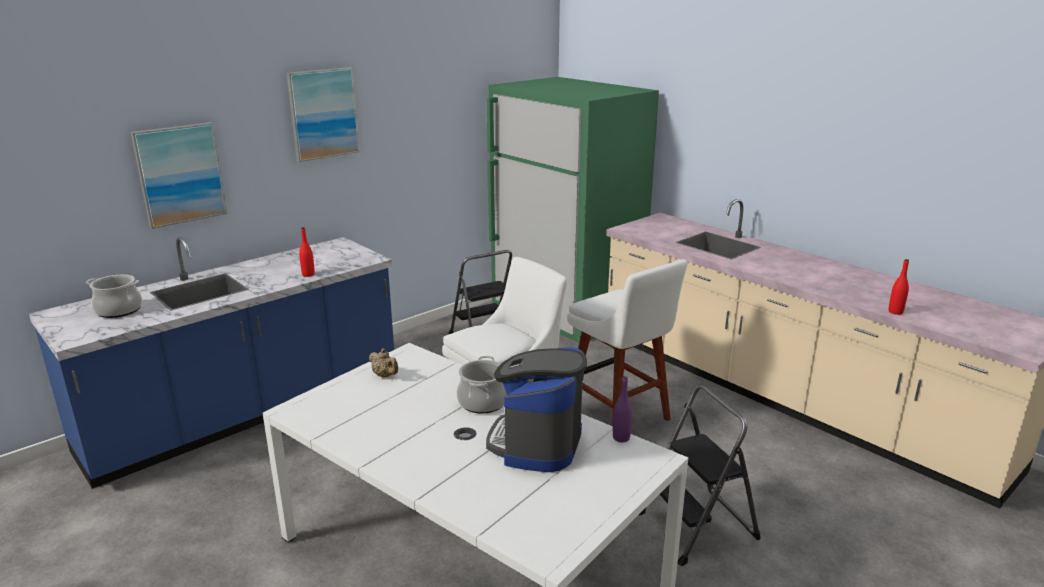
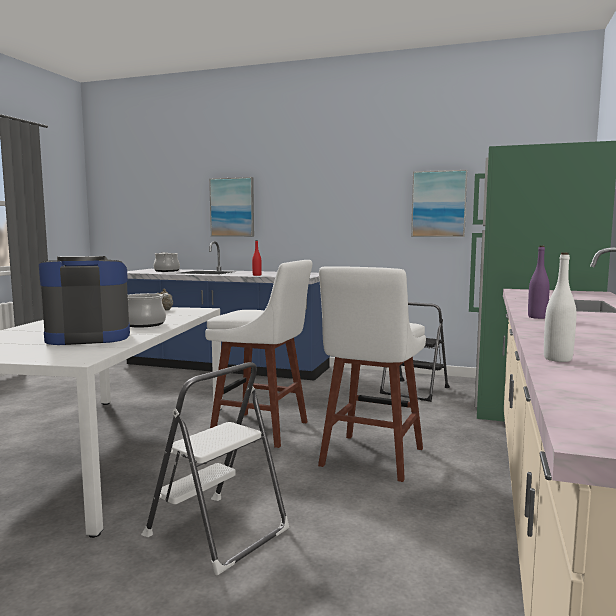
camera: 60 degrees right, 15 degrees down
(323, 113) = (328, 178): picture -> picture (438, 204)
(621, 438) = (110, 350): purple bottle -> purple bottle (537, 317)
(701, 524) = (220, 533): black step ladder -> white step ladder
(895, 312) = (557, 359): red bottle -> white bottle

